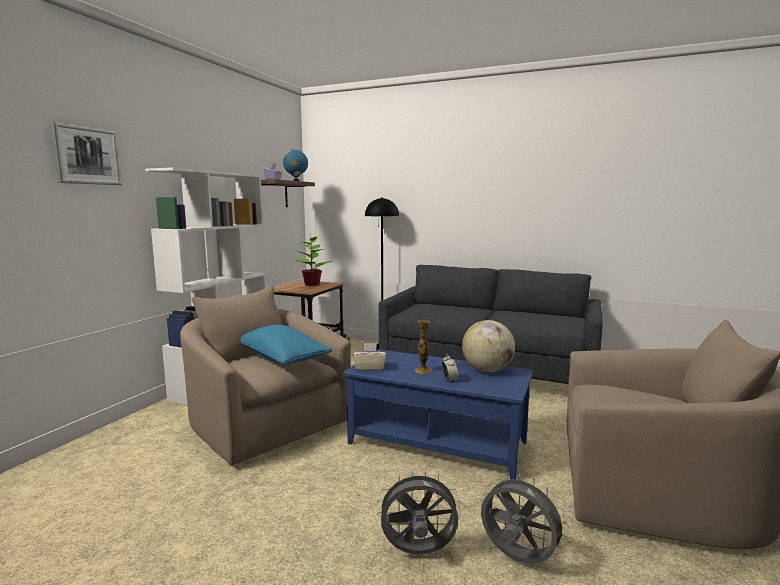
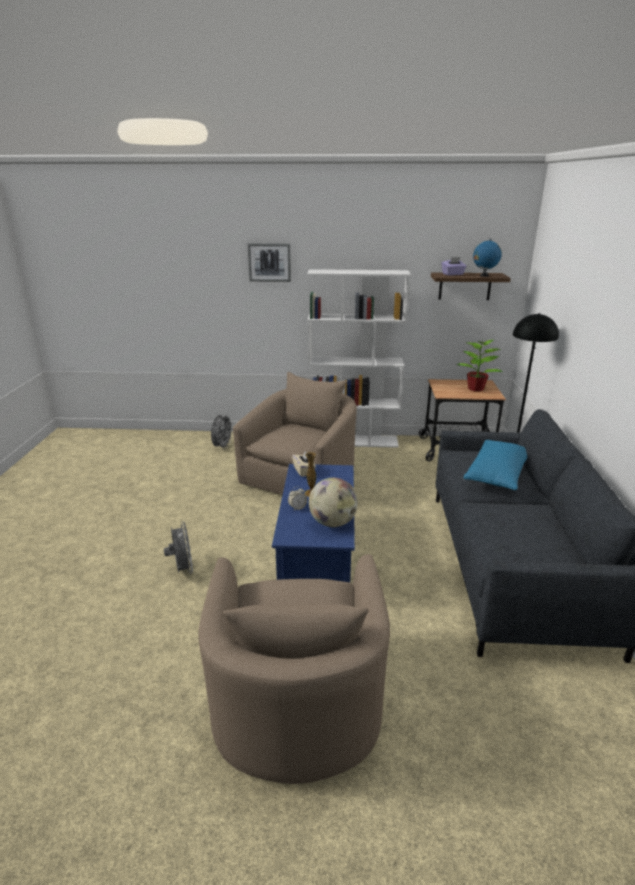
camera: 70 degrees right, 15 degrees up
(282, 359) = (300, 437): blue pillow -> blue pillow (497, 475)
(517, 559) = (185, 611): grey fan -> grey fan (222, 447)

